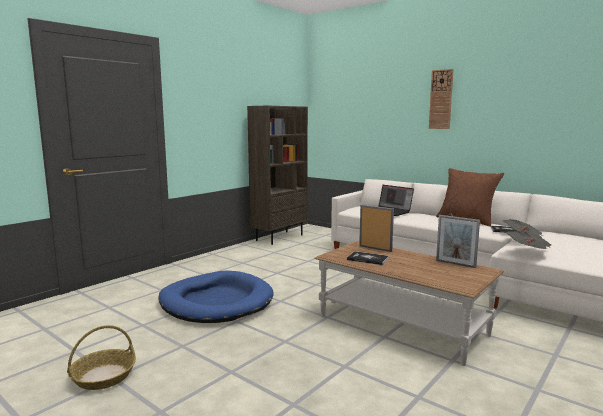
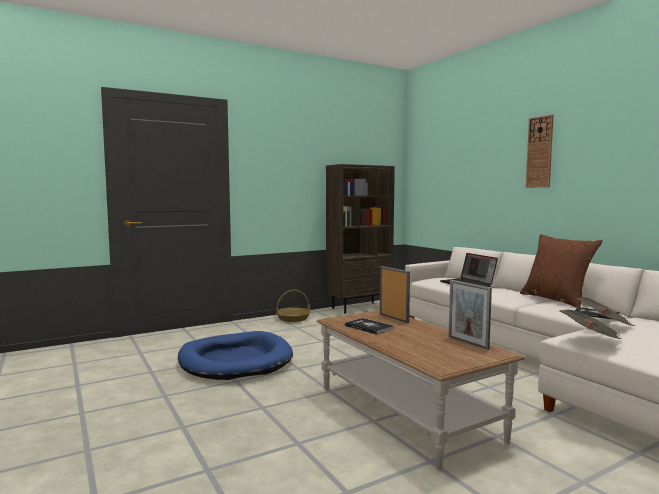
camera: 20 degrees right, 5 degrees down
(103, 376) = (75, 410): basket -> basket (293, 318)

